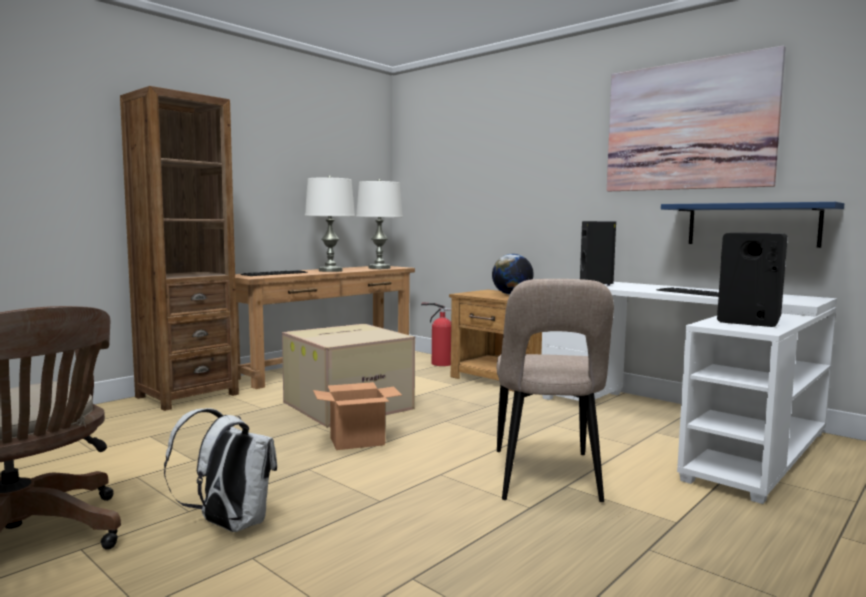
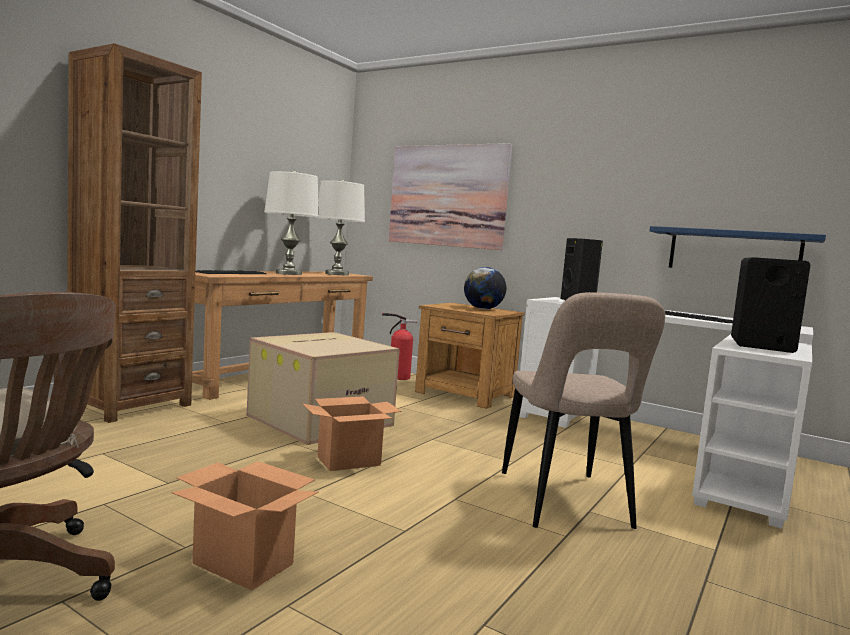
camera: 10 degrees left, 0 degrees up
(228, 525) = (242, 564): white backpack -> cardboard box
(688, 126) = (675, 151): picture -> picture (447, 196)

